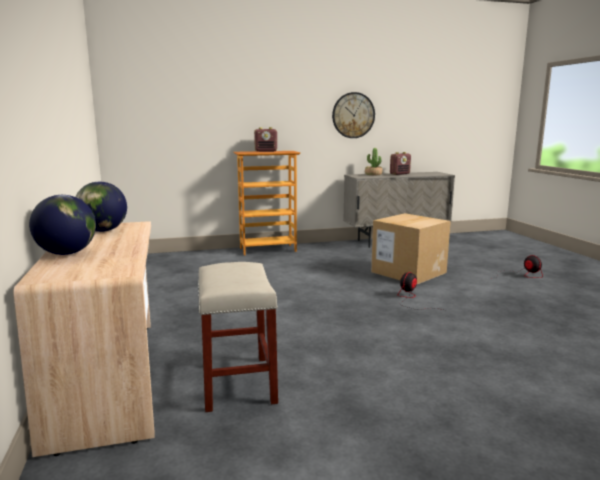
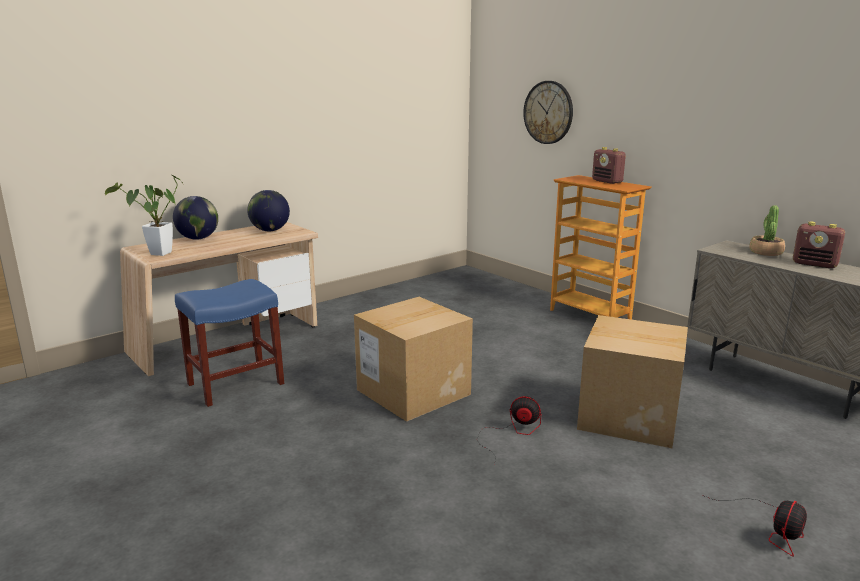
camera: 65 degrees right, 5 degrees up
(107, 271) = (157, 255): none -> potted plant
(238, 383) = (234, 384): beige stool -> blue stool
(330, 313) = (413, 392): none -> cardboard box
(353, 115) = (760, 142): wall clock -> wall clock (548, 112)

